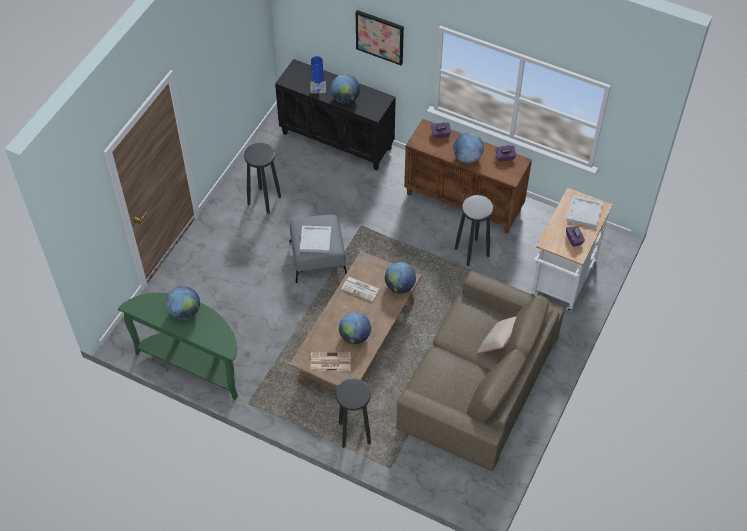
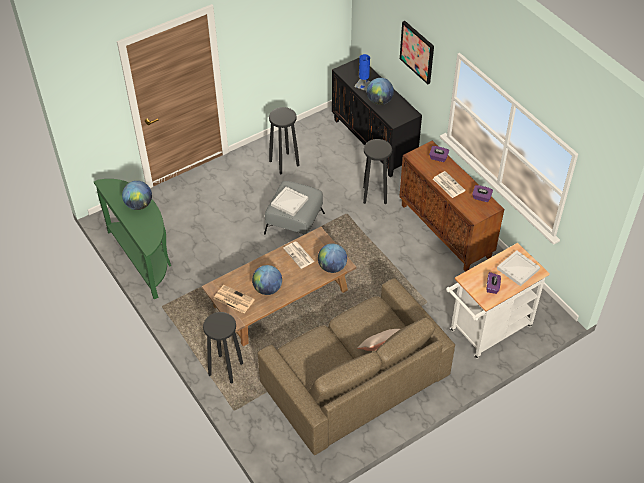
camera: 30 degrees right, 5 degrees down
(467, 157) = (448, 184): globe -> newspaper
(472, 252) = (424, 273): black stool -> black stool (375, 195)

